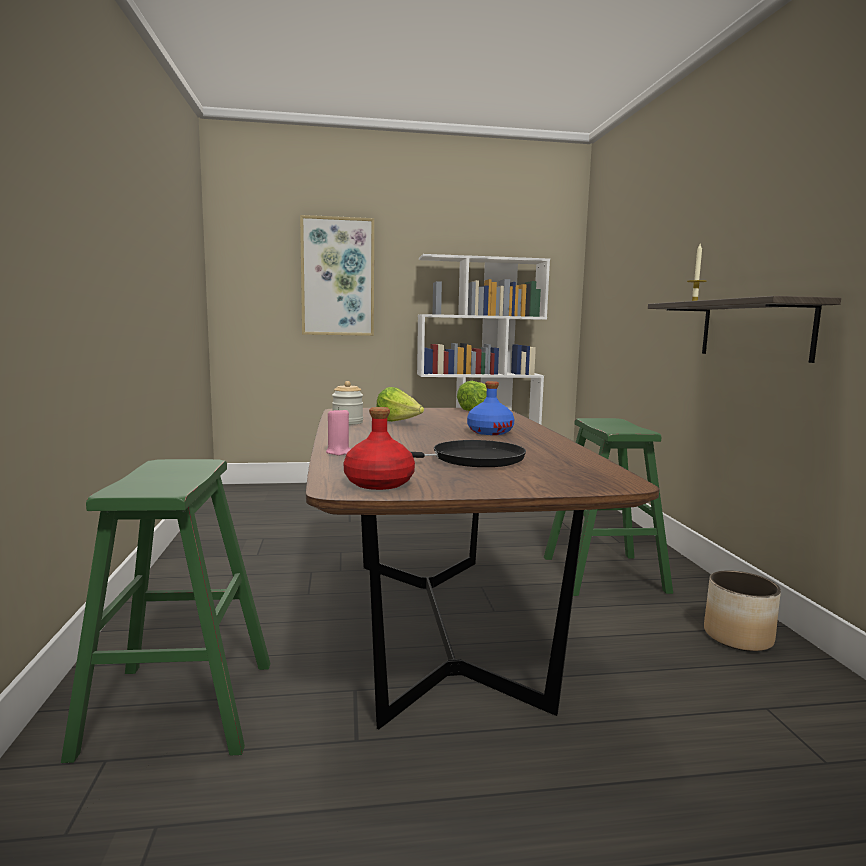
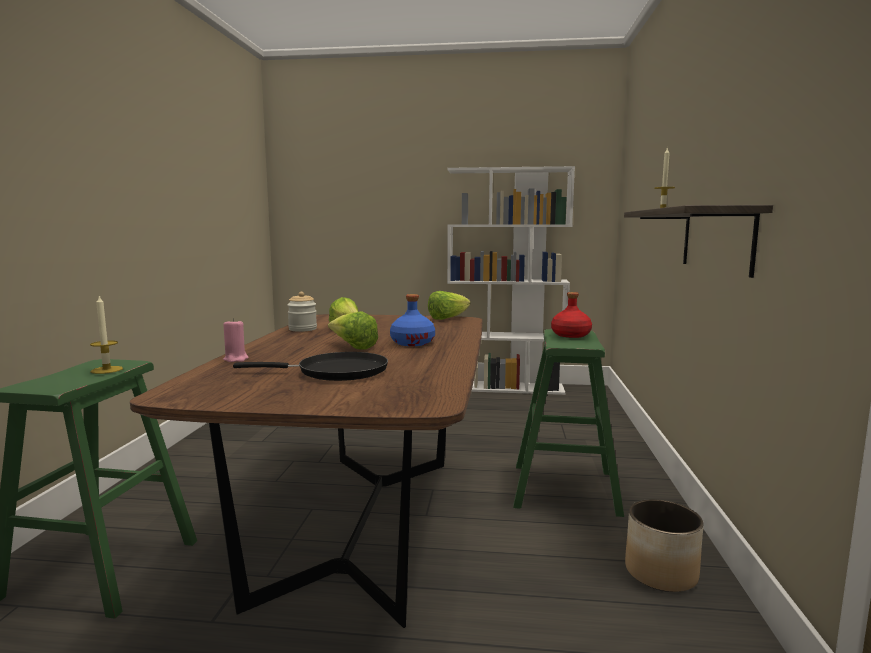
camera: 15 degrees right, 0 degrees up
(191, 470) = (107, 370): none -> candle
(337, 277) = (378, 192): picture -> none
(378, 483) = (208, 392): red bottle -> red bottle (570, 335)
(439, 437) = (353, 347): none -> lettuce

